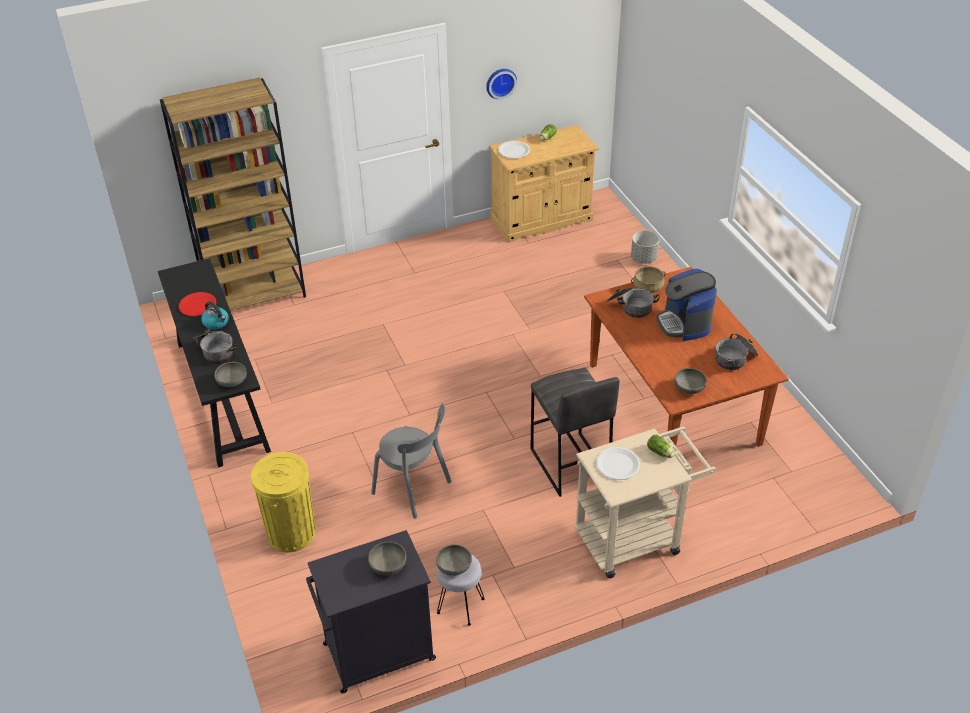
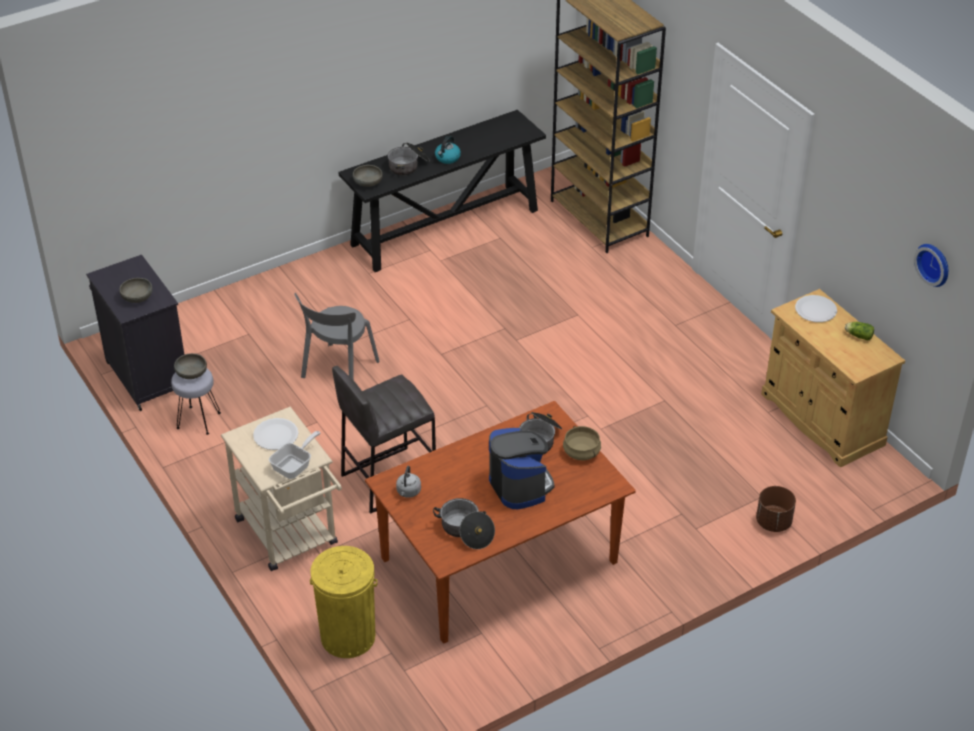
camera: 80 degrees right, 0 degrees up
(197, 305) = (471, 142): red plate -> none
(291, 533) = (276, 303): yellow trash can -> yellow trash can (348, 636)
(500, 82) = (846, 230): wall clock -> wall clock (934, 263)
(644, 258) = (773, 522): grey planter -> brown planter
(660, 453) = (295, 466): lettuce -> frying pan
(684, 323) = (520, 485): coffee machine -> coffee machine turned 90 degrees clockwise
(689, 388) = (408, 492): grey bowl -> grey kettle

